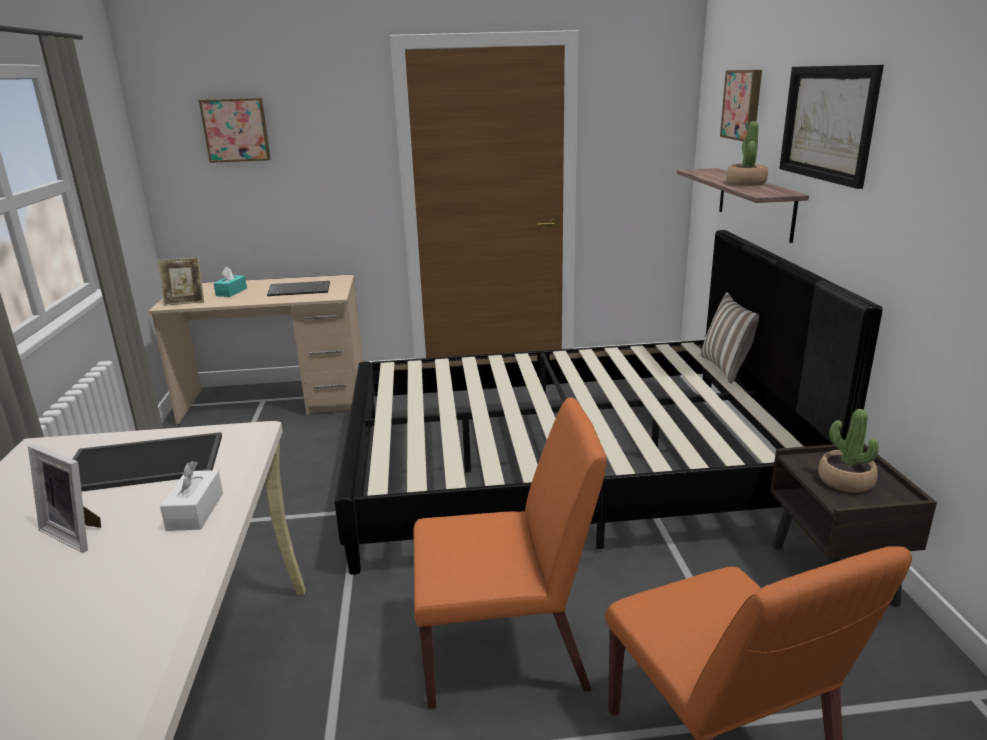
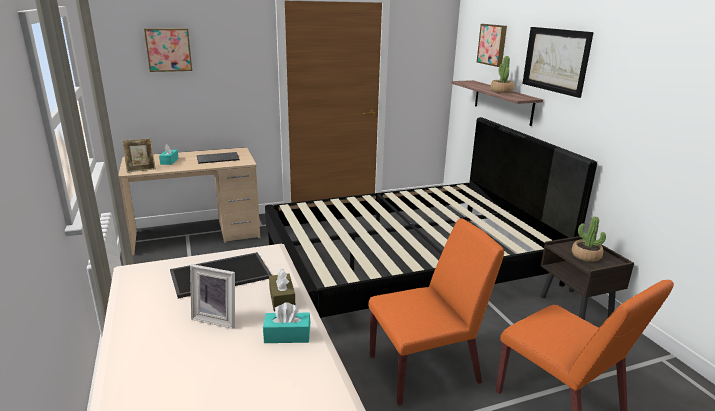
camera: 15 degrees left, 0 degrees up
(150, 574) = (287, 335): none -> turquoise tissue box
(195, 511) = (282, 299): white tissue box -> brown tissue box
(727, 368) = (490, 198): pillow -> none

